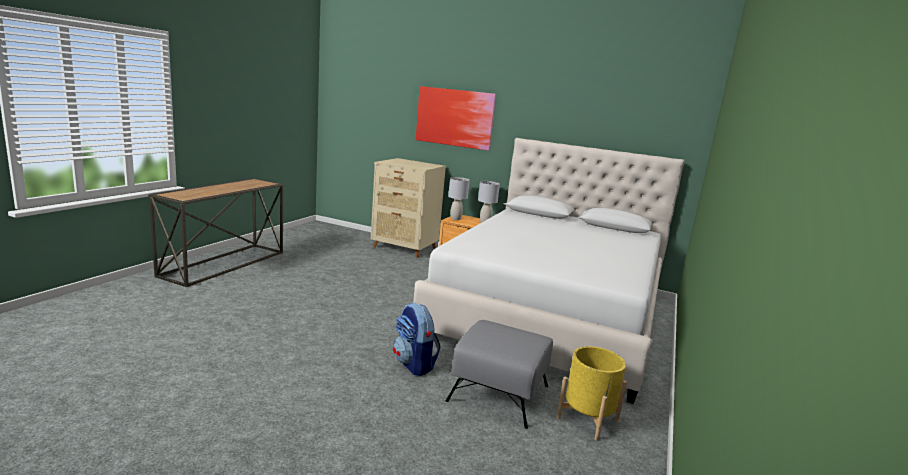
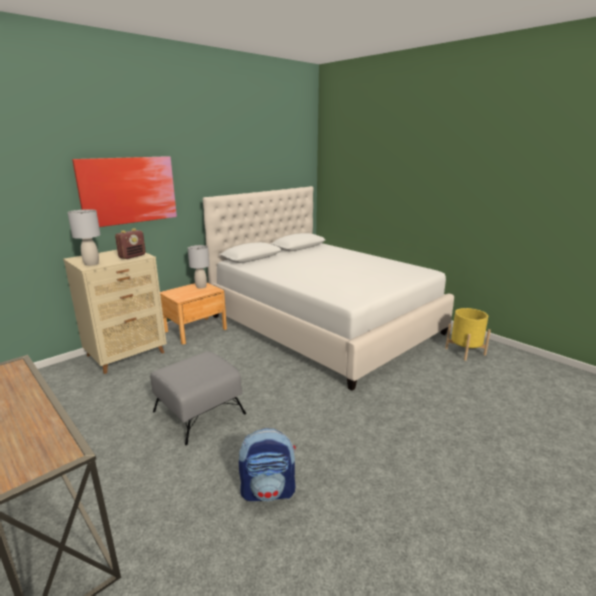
camera: 65 degrees left, 5 degrees up
(414, 364) = (397, 399): backpack -> backpack (268, 491)
(419, 166) = (132, 256): none -> radio
(455, 219) = (178, 295): grey table lamp -> grey table lamp (92, 264)
(499, 393) = (439, 372): grey ottoman -> grey ottoman (200, 412)

